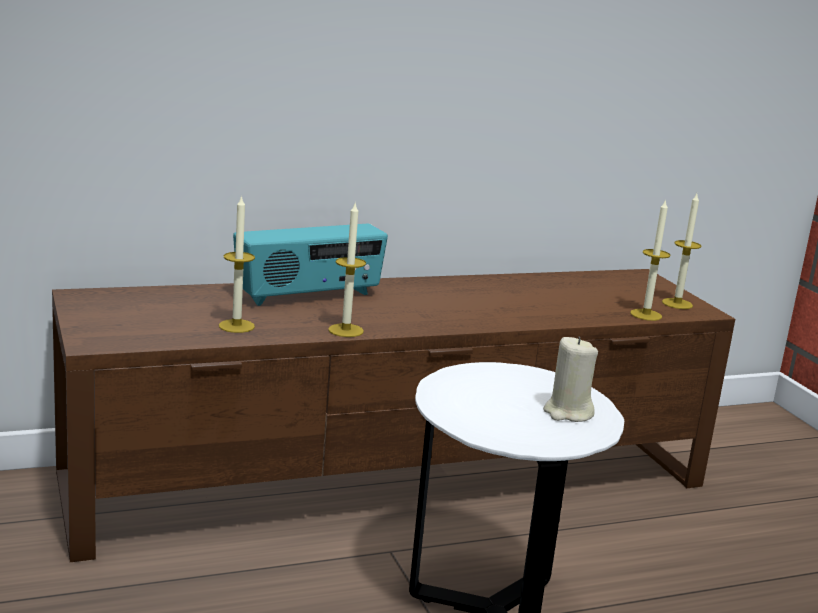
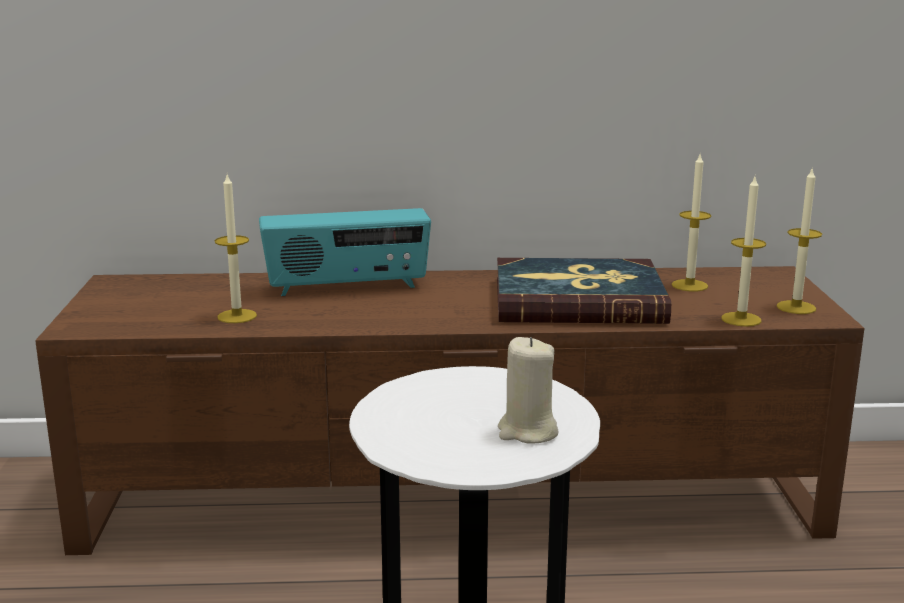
camera: 20 degrees right, 0 degrees up
(346, 330) = (351, 325): candle -> candle (689, 285)
(511, 302) = (578, 300): none -> book

